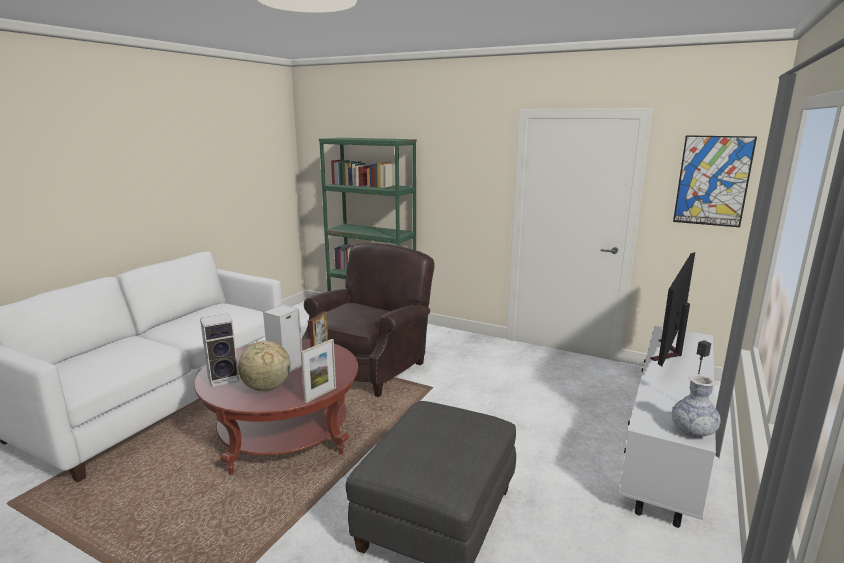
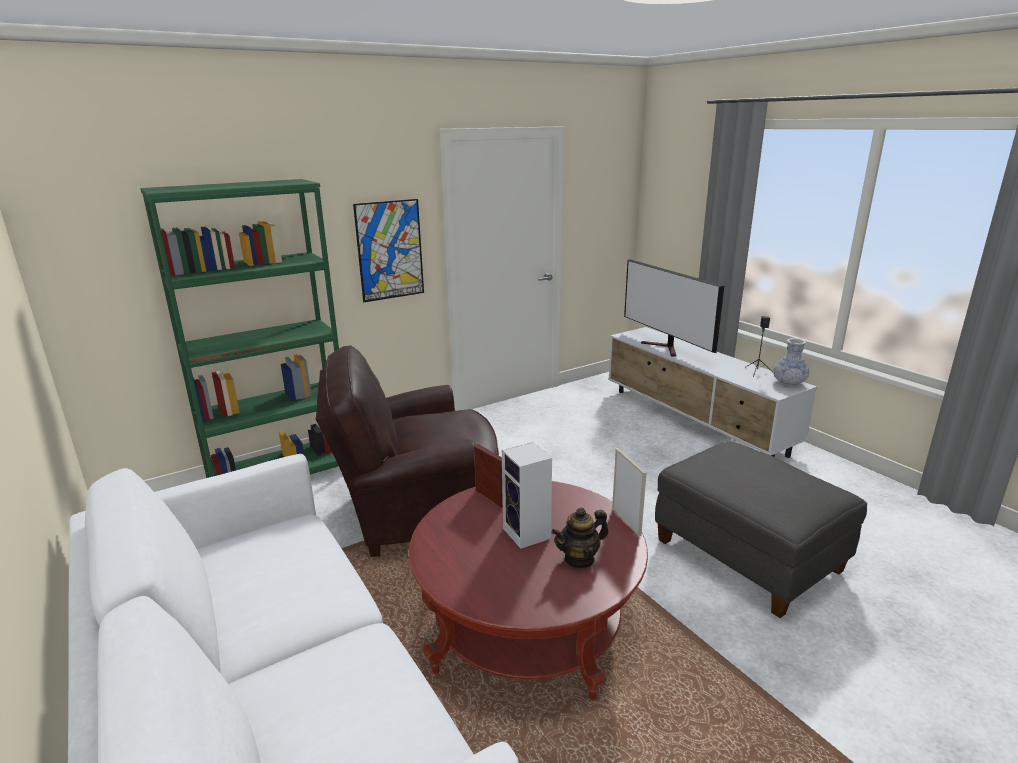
camera: 60 degrees left, 5 degrees up
(224, 378) = (518, 592): speaker -> none
(266, 388) = (579, 559): globe -> teapot
(371, 366) = (417, 513): brown armchair -> brown armchair turned 75 degrees counterclockwise
(712, 181) = (609, 193): picture -> picture (390, 250)

